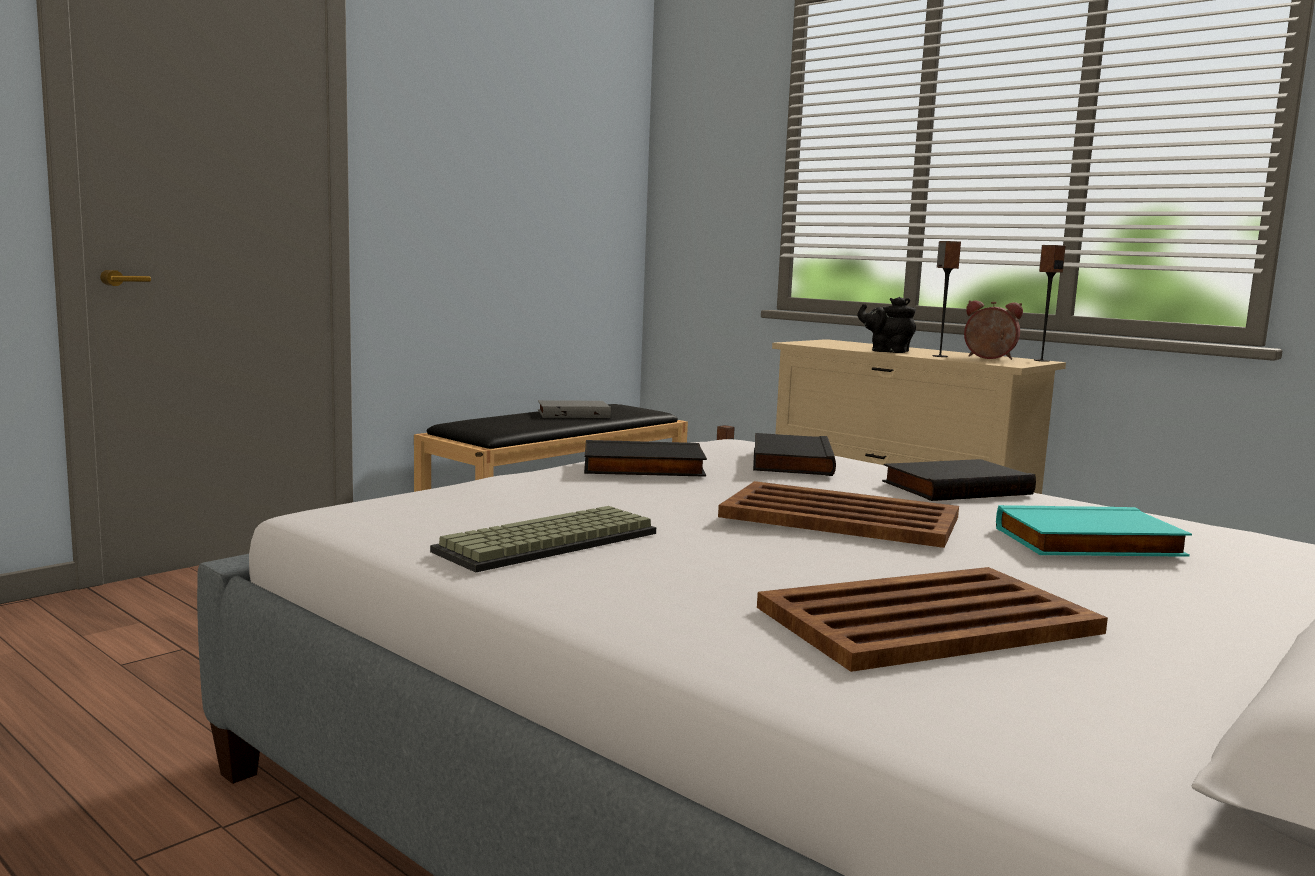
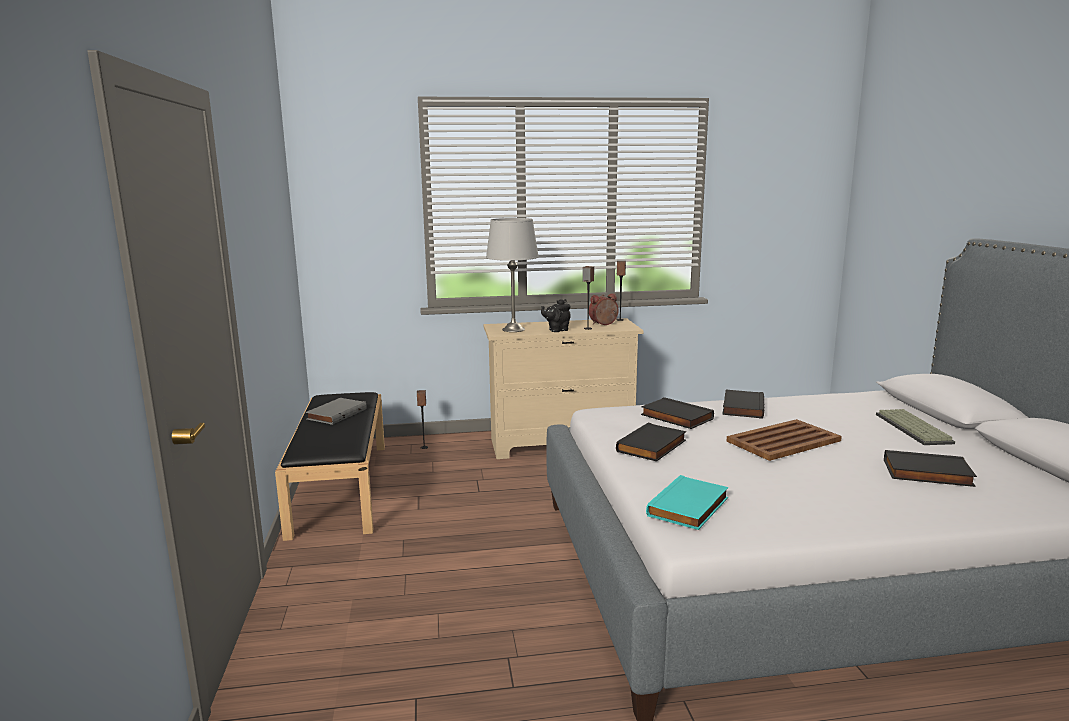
camera: 50 degrees left, 5 degrees up
(548, 543) = (790, 503): keyboard -> keyboard (915, 429)
(834, 344) = (514, 329): none -> grey table lamp
(924, 620) = (927, 474): brown tray -> black book
(1089, 543) = (843, 419): turquoise book -> turquoise book (689, 507)

